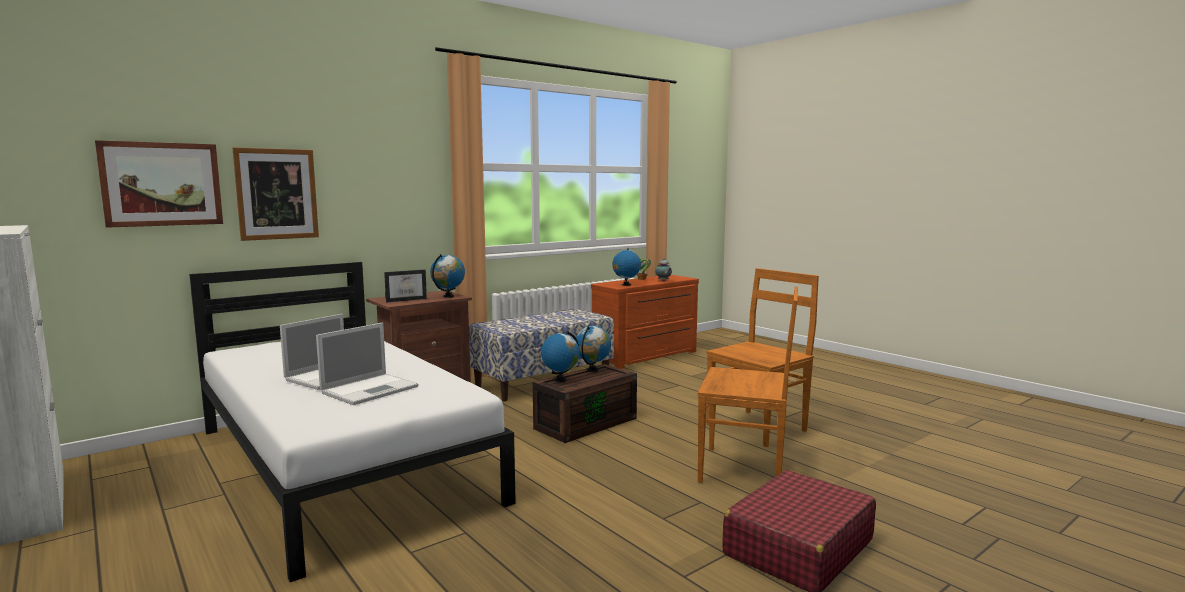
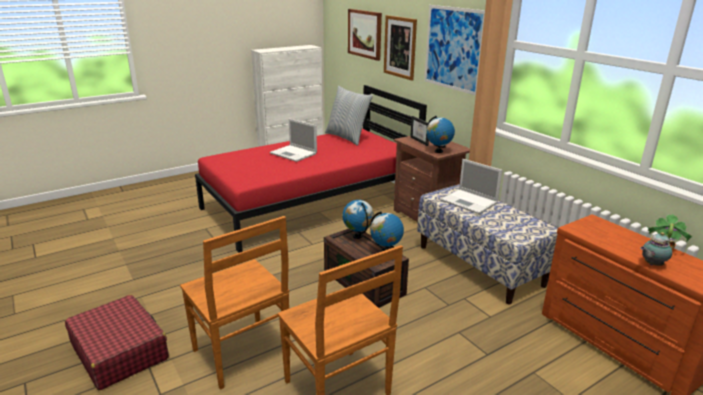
camera: 95 degrees right, 15 degrees up
(265, 354) = (347, 137): none -> pillow
(342, 463) = (312, 204): white bed -> red bed
(371, 389) = (266, 163): laptop -> laptop (470, 202)
(390, 181) = (453, 49): none -> picture
(626, 285) = (592, 234): globe -> none
(745, 470) = (242, 355): brown chair -> brown chair turned 60 degrees counterclockwise

